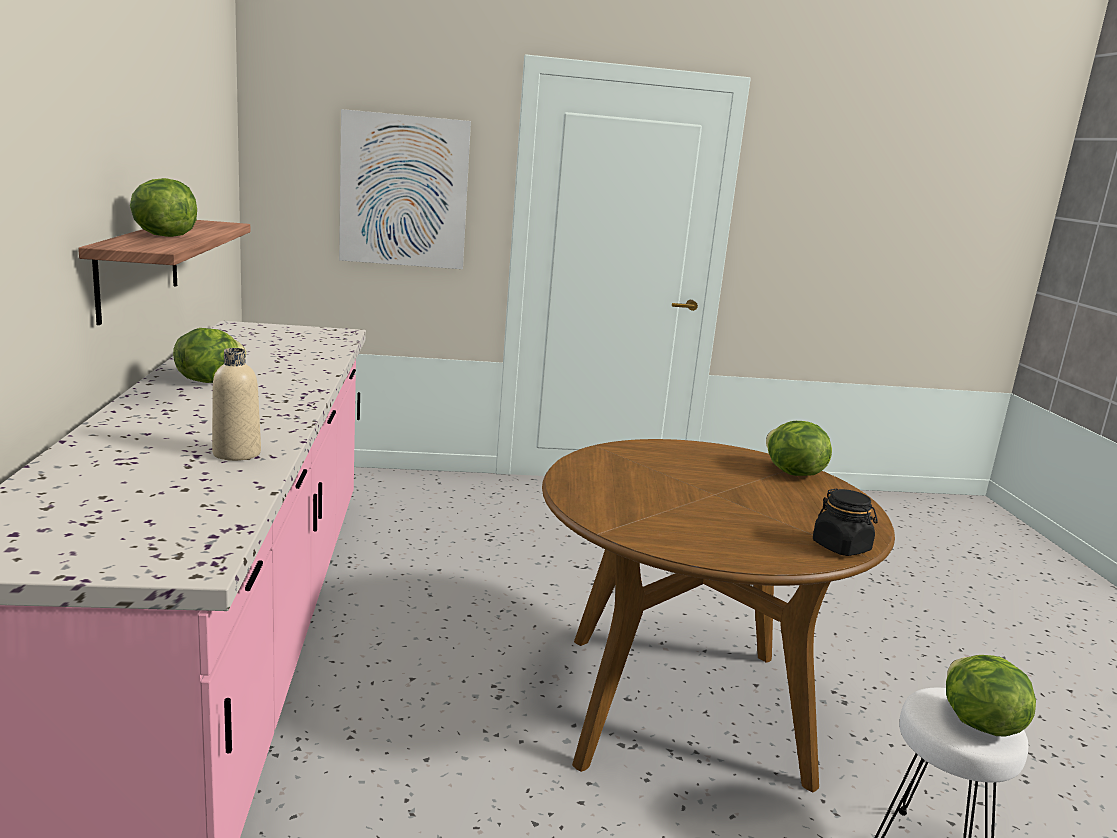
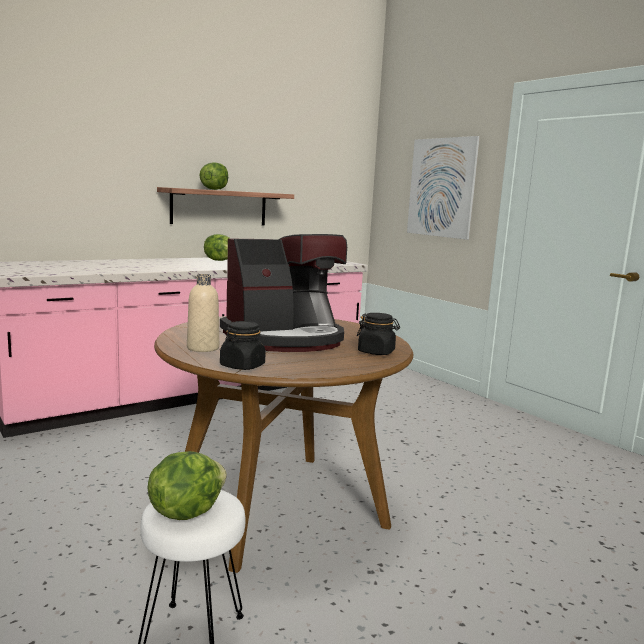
camera: 60 degrees right, 5 degrees down
(236, 453) = (132, 268): beige bottle -> beige bottle (203, 348)
(712, 493) = (285, 339): none -> coffee machine
(792, 473) = (376, 352): lettuce -> black jar

